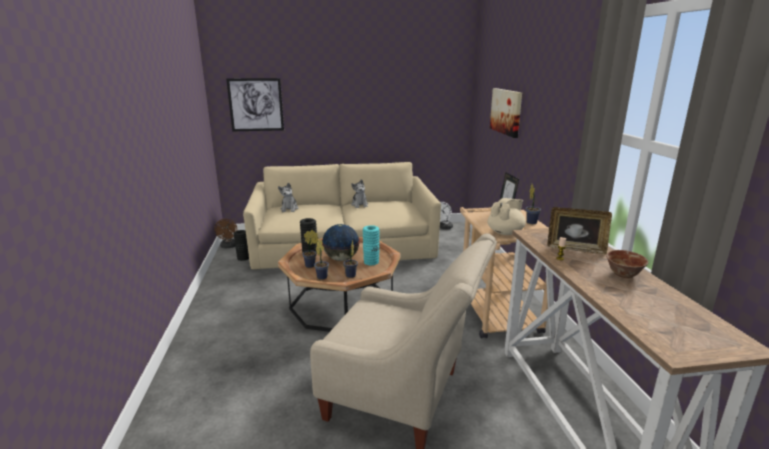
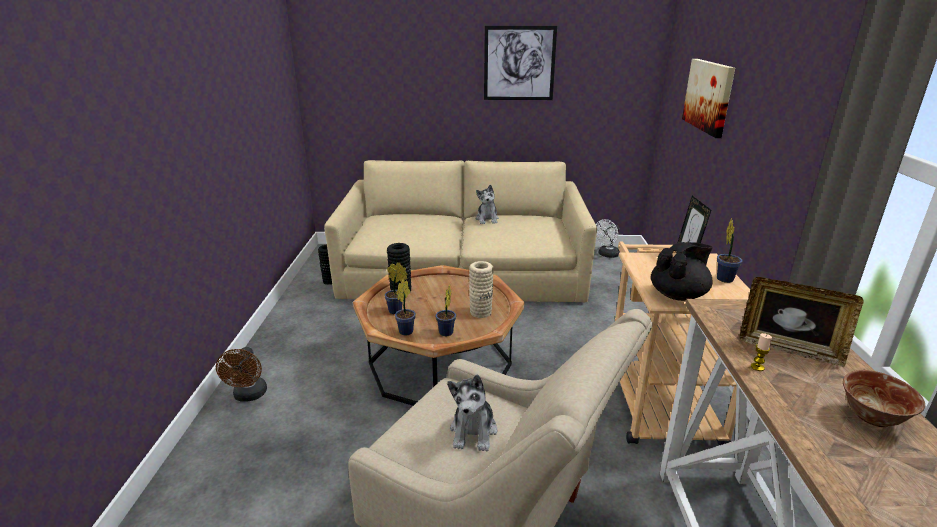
camera: 10 degrees right, 5 degrees up
(228, 246) = (317, 262): brown fan -> brown fan (249, 396)
(256, 105) = (357, 76): picture -> picture (519, 63)
(289, 209) = (392, 220): plush toy -> plush toy (473, 431)
(341, 259) = (440, 303): globe -> none
(371, 262) = (480, 312): turquoise vase -> beige vase
(505, 232) = (678, 295): beige teapot -> black teapot

